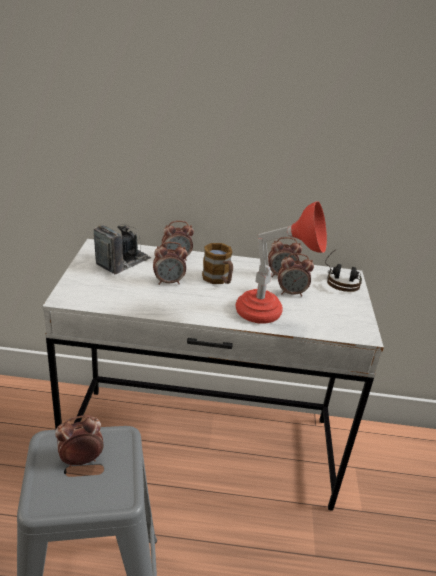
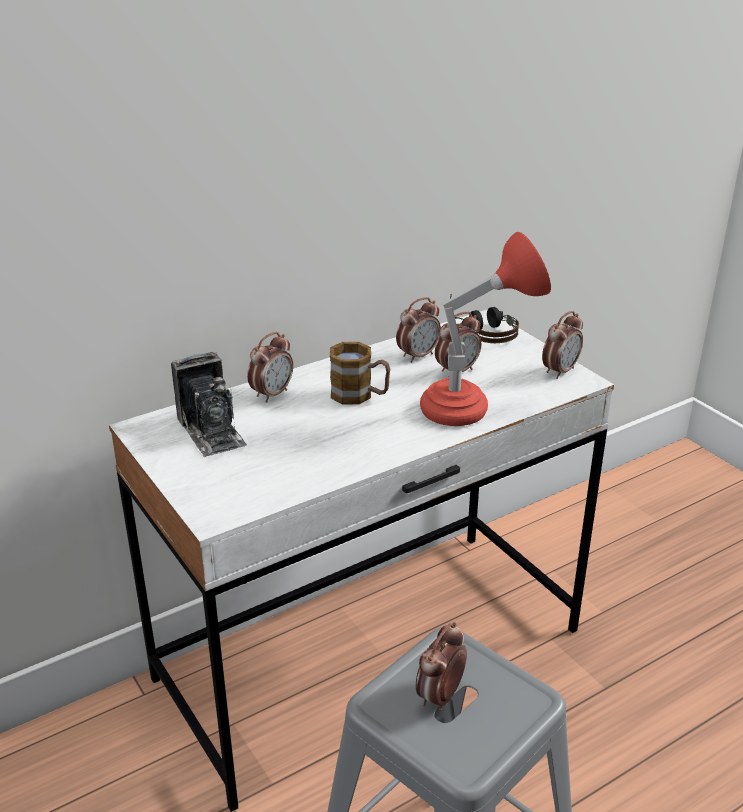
camera: 35 degrees left, 0 degrees up
(123, 262) = (211, 431): camera -> camera turned 150 degrees clockwise
(169, 282) = (308, 427): alarm clock -> alarm clock (560, 371)

